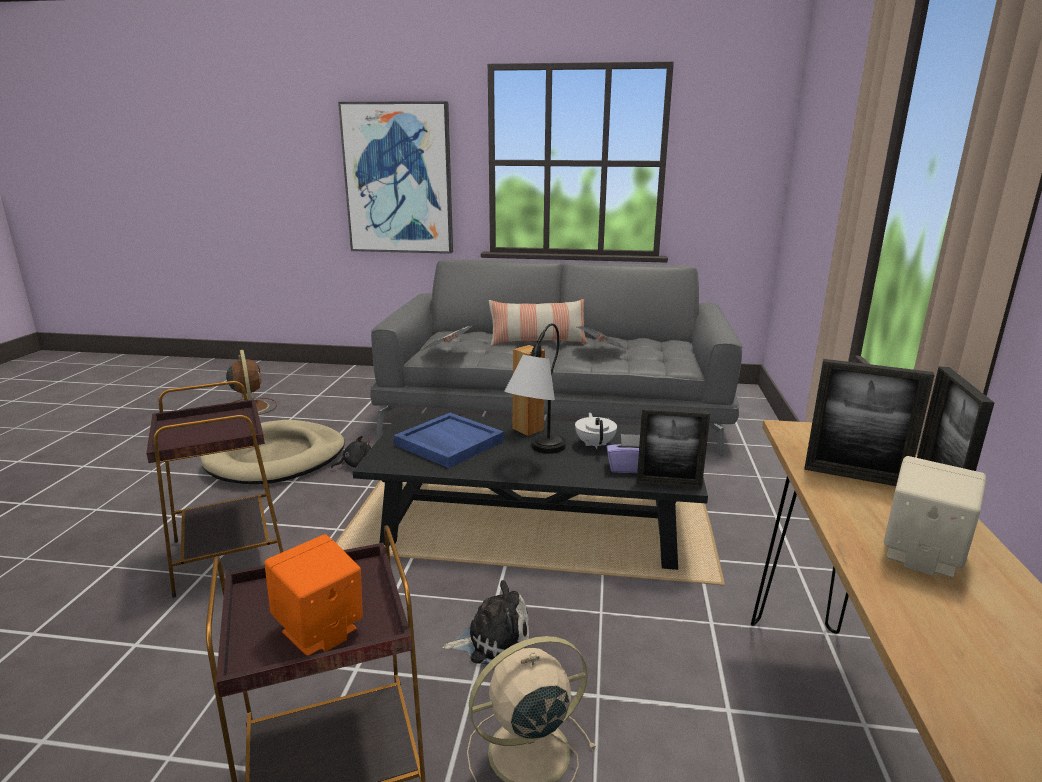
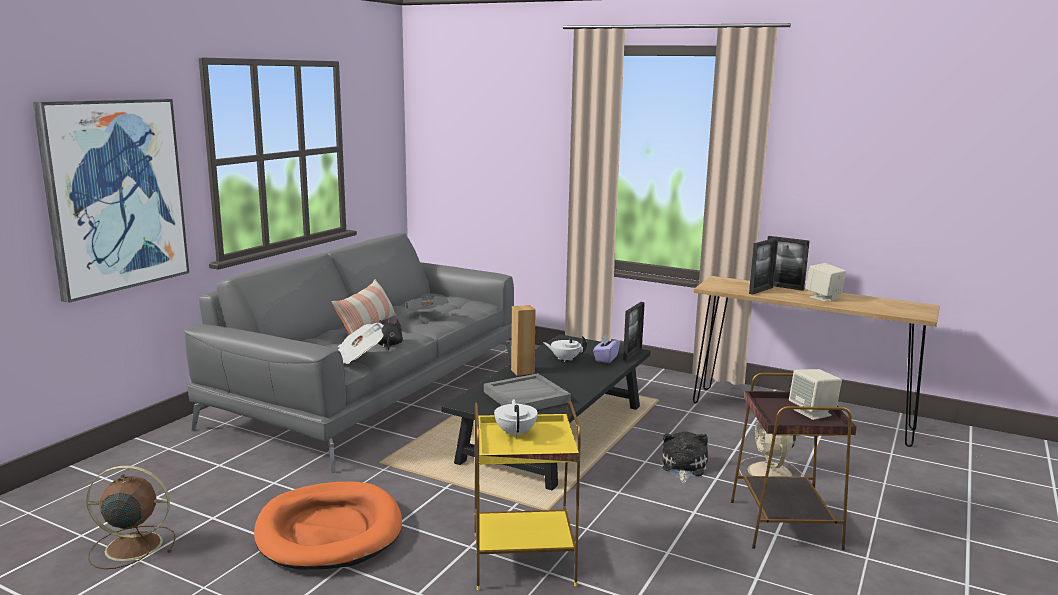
camera: 70 degrees left, 5 degrees down
(225, 424) = (516, 432): none -> white teapot
(228, 556) = (524, 559): brown side table -> yellow side table
(276, 458) = (329, 531): beige dog bed -> orange dog bed
(320, 631) = (813, 412): orange speaker -> beige speaker
(356, 465) = (393, 489): black plush toy -> black plush toy (388, 345)
(448, 443) = (526, 397): blue tray -> grey tray
(536, 455) = (568, 376): table lamp -> none

